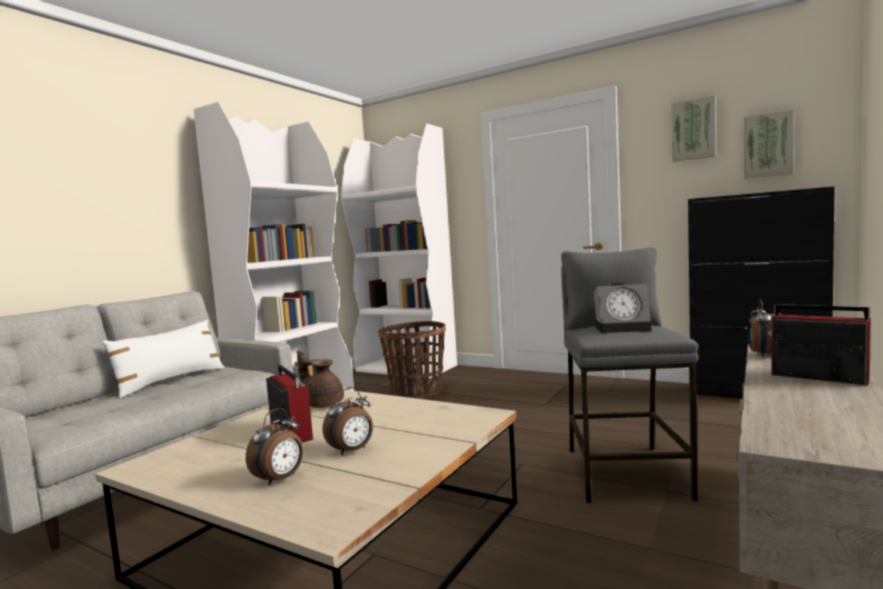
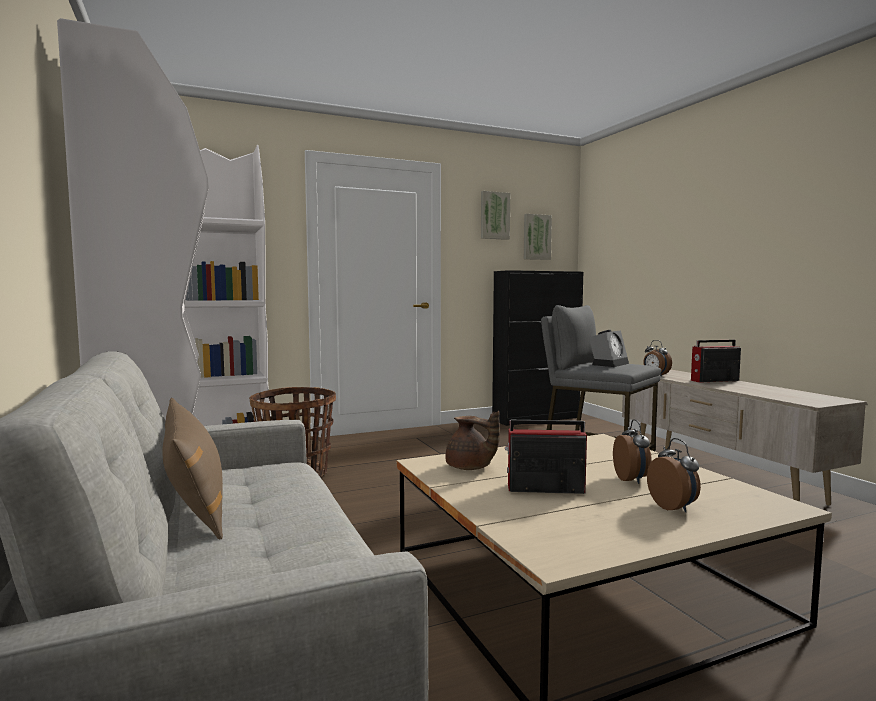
camera: 55 degrees left, 0 degrees up
(171, 381) = (194, 504): white pillow -> brown pillow
(322, 404) = (470, 468): brown teapot -> brown teapot turned 120 degrees counterclockwise

